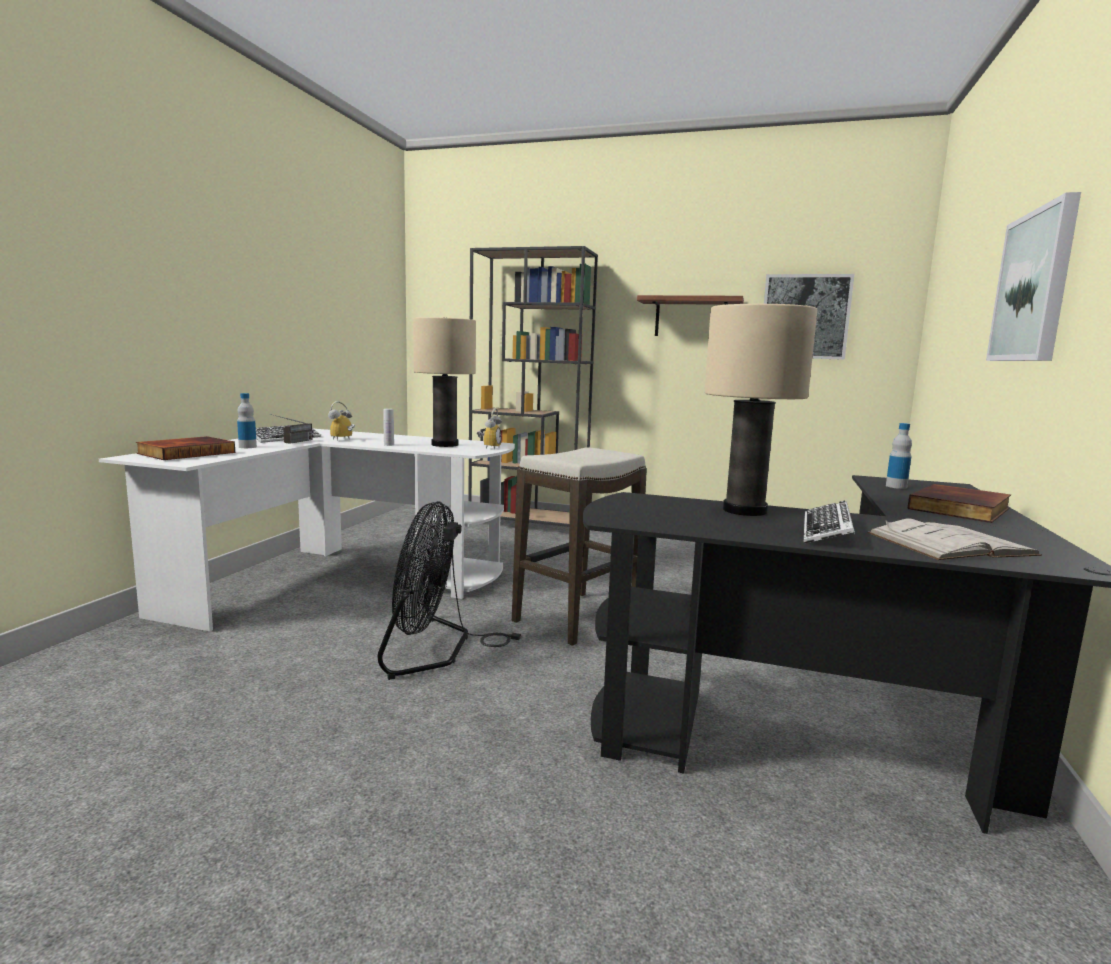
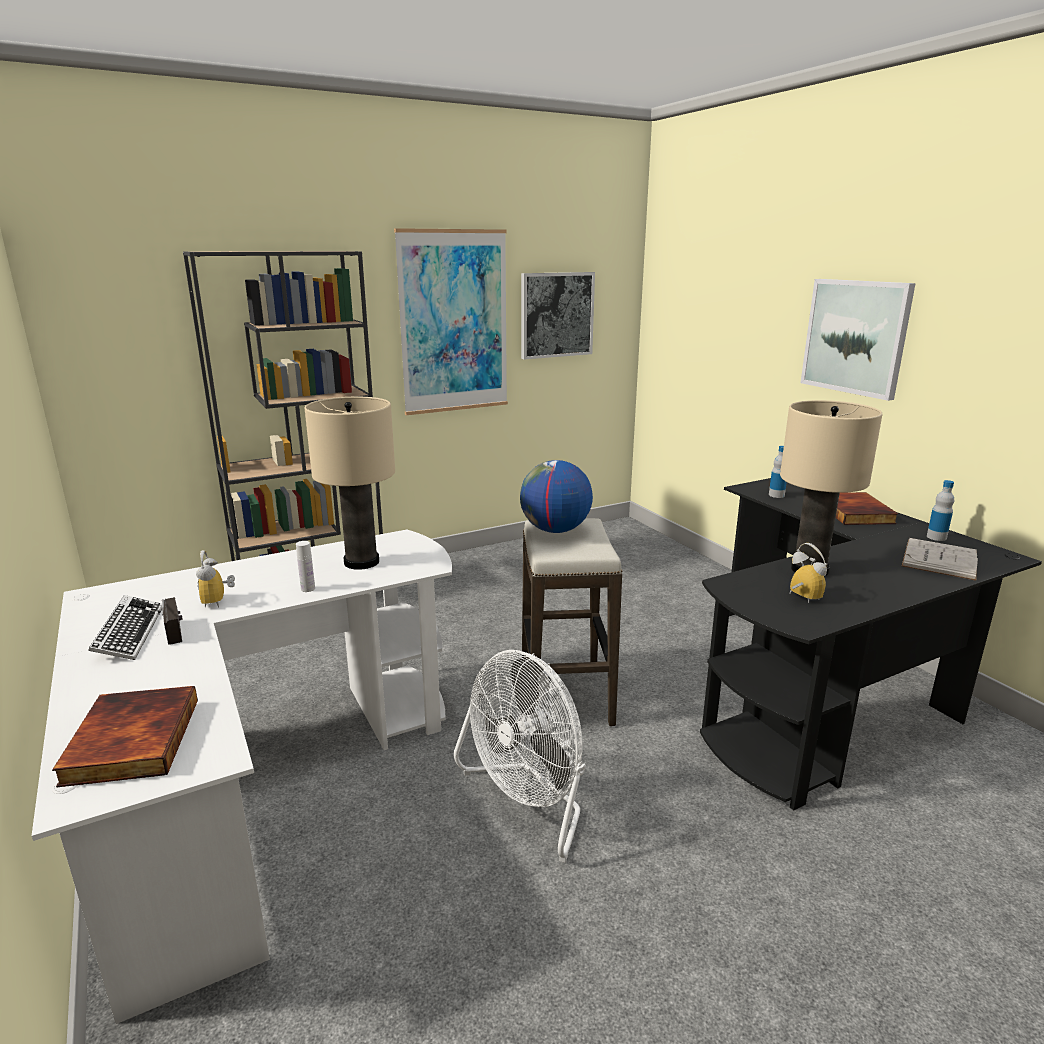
camera: 45 degrees left, 10 degrees up
(247, 447) = (157, 679): bottle -> bottle (936, 537)
(441, 646) = (531, 796): black fan -> white fan
(489, 447) = (417, 549): alarm clock -> alarm clock (800, 598)
(585, 451) = (555, 530): none -> globe
(691, 318) = (454, 322): shelf -> picture
(827, 530) = (886, 573): keyboard -> none

